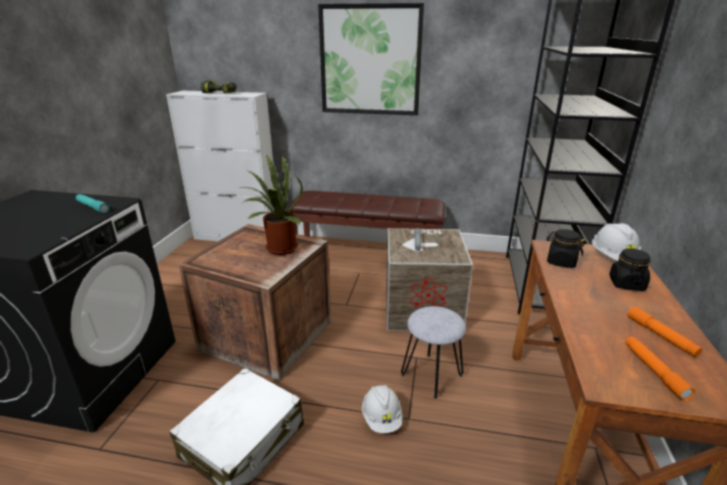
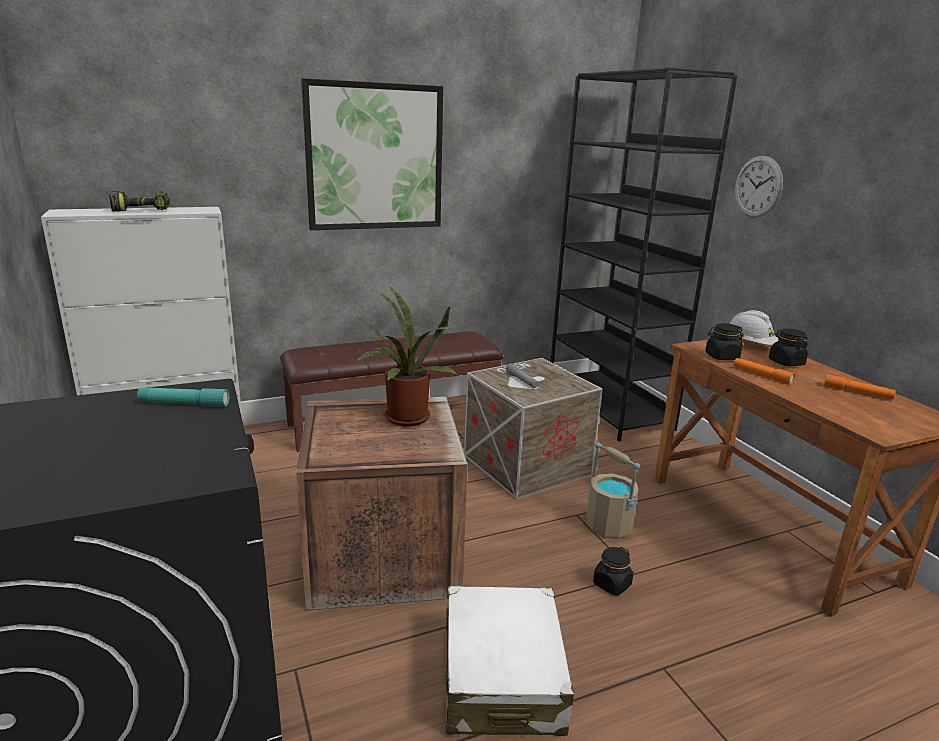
camera: 35 degrees left, 5 degrees down
(382, 418) = (611, 584): white hard hat -> black jar
(431, 375) = (608, 525): grey stool -> beige bucket
(654, 371) = (887, 415): orange flashlight -> orange flashlight (761, 375)
(676, 94) = (758, 187): none -> wall clock

